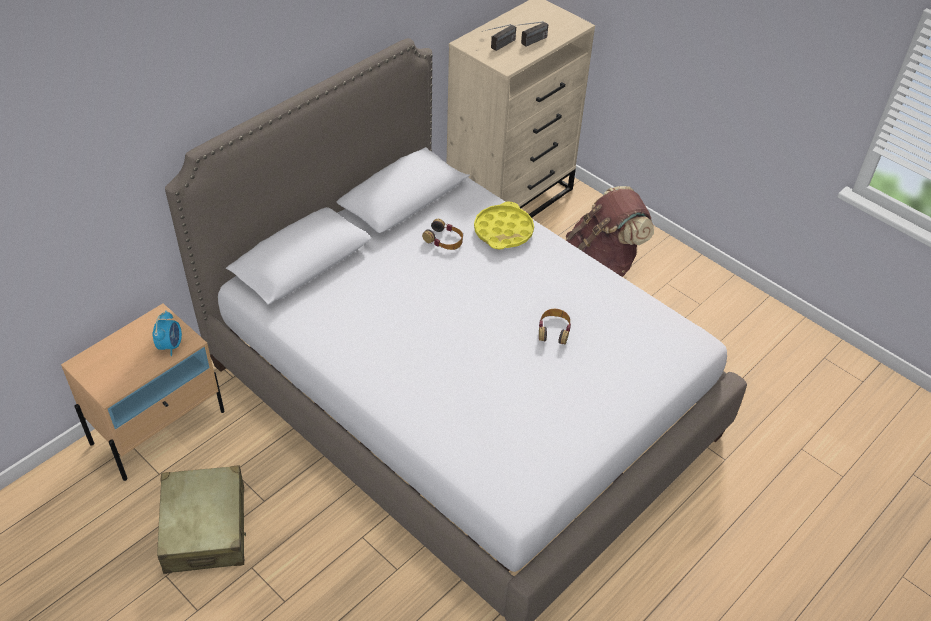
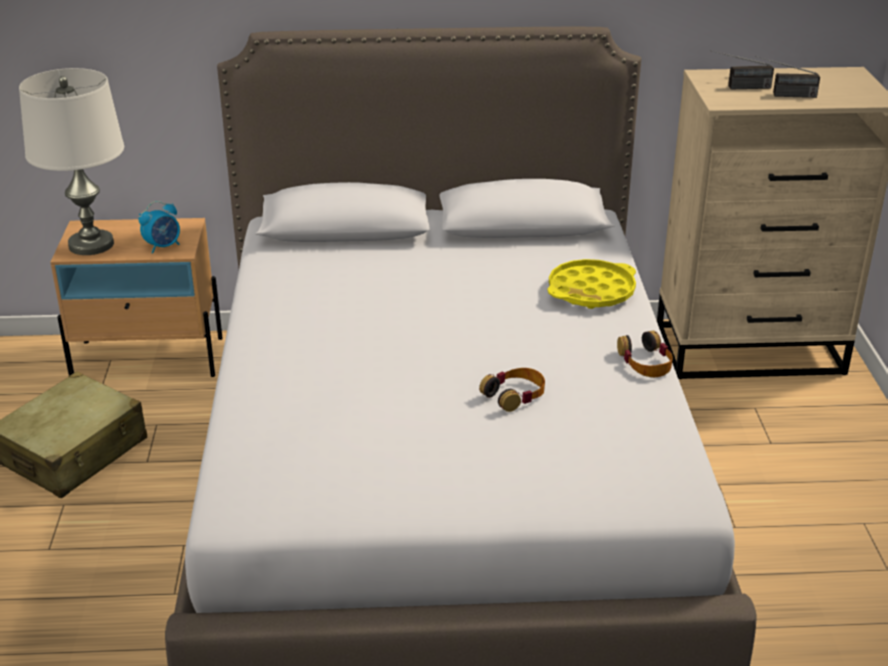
camera: 45 degrees right, 15 degrees down
(113, 375) = (91, 244): none -> white table lamp
(444, 240) = (512, 270): headphones -> headphones (645, 362)
(603, 262) = (795, 459): brown backpack -> none

